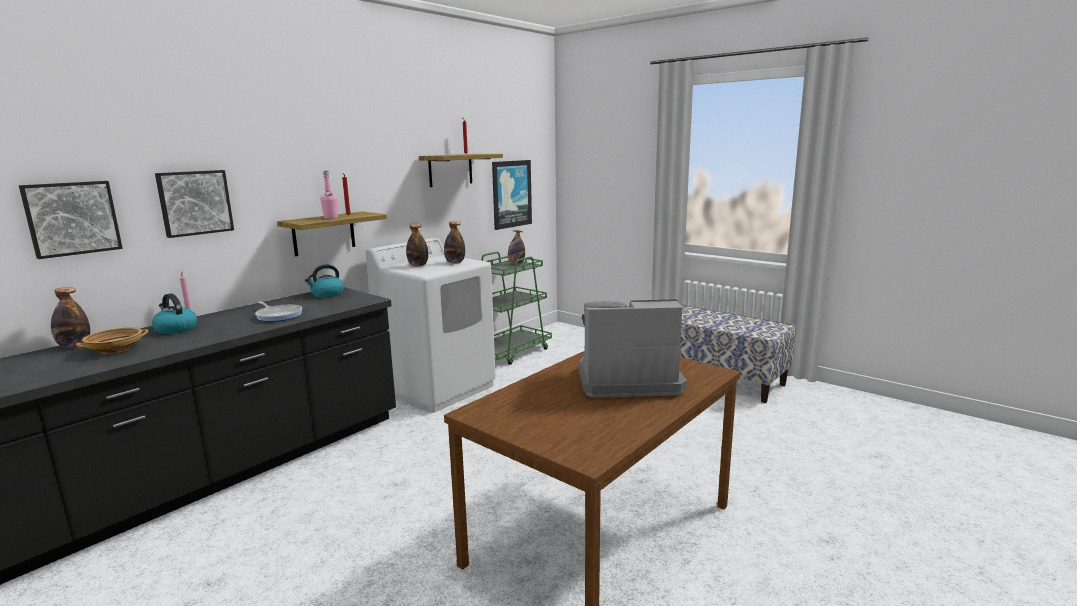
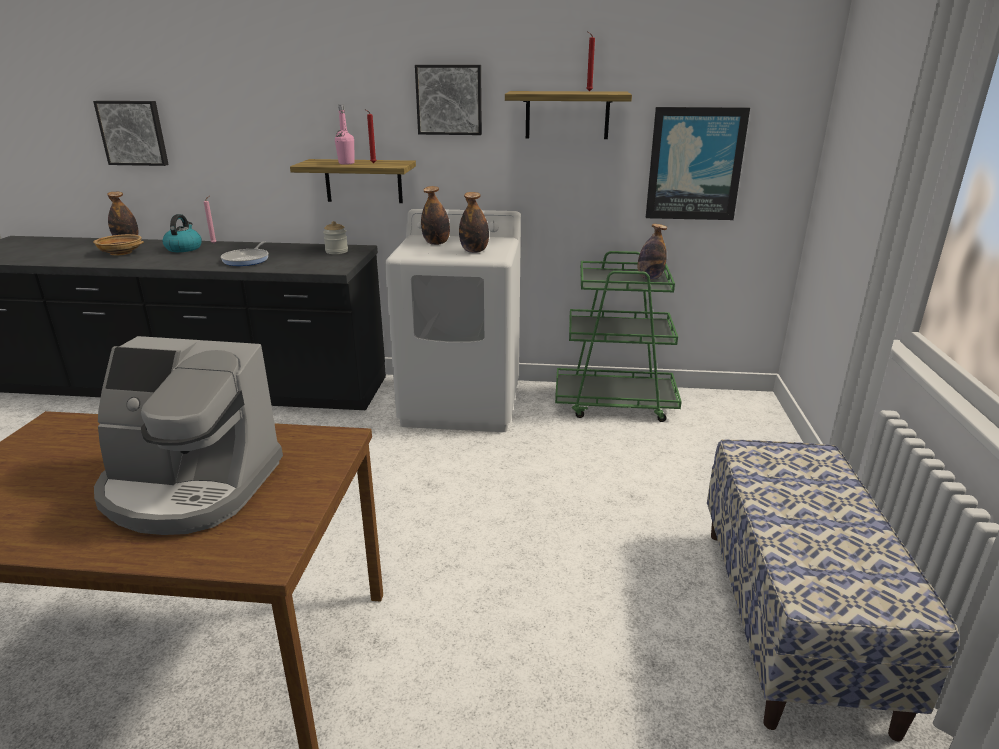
camera: 55 degrees right, 10 degrees up
(194, 202) = (227, 129): picture -> picture (449, 100)
(327, 294) = (336, 251): kettle -> jar
(626, 380) = (190, 487): coffee machine -> coffee machine turned 135 degrees clockwise

